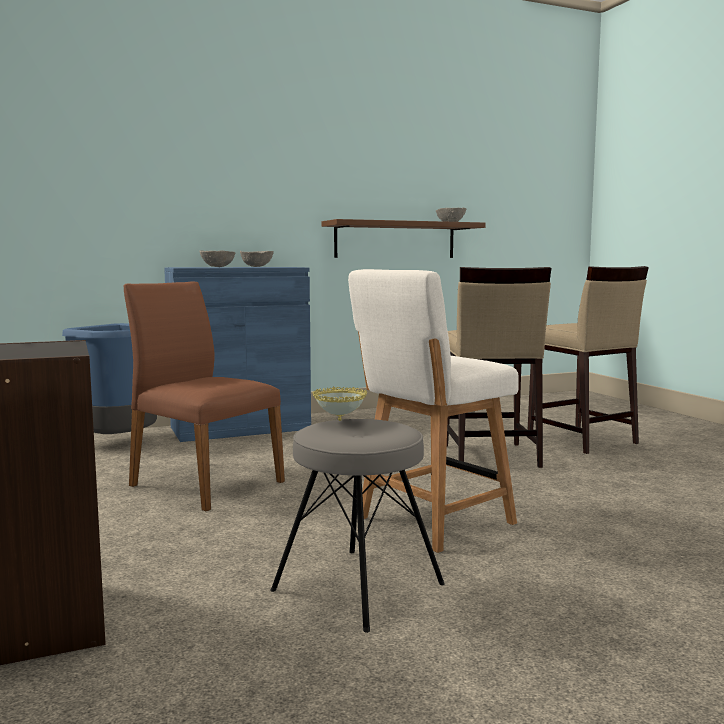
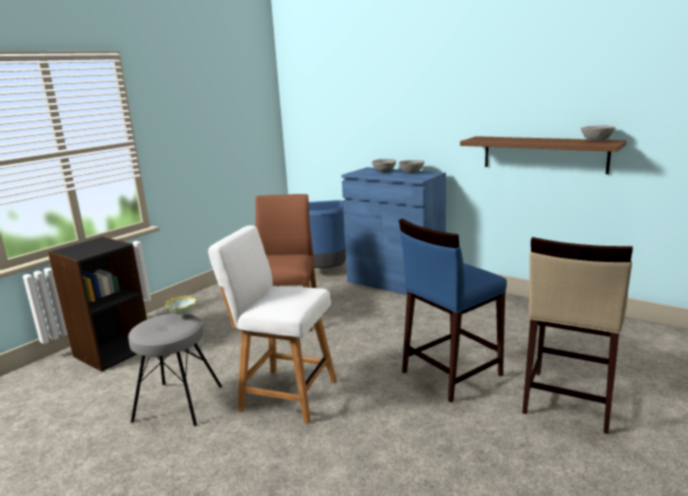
camera: 60 degrees right, 10 degrees up
(489, 456) = (450, 373): beige stool -> blue stool

